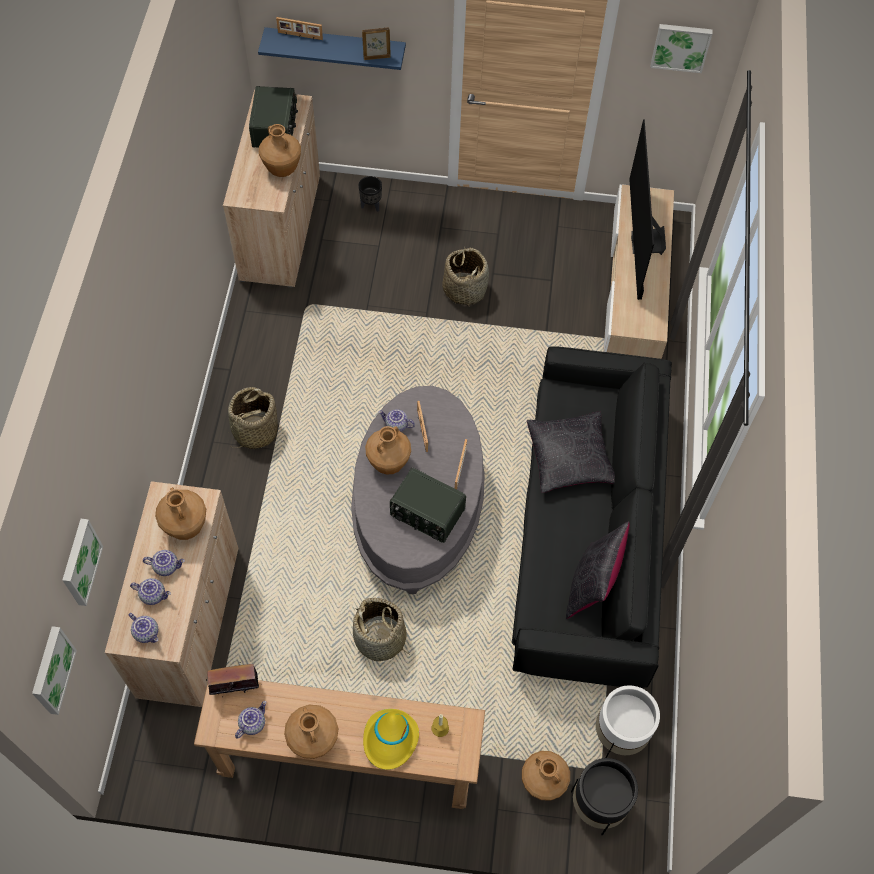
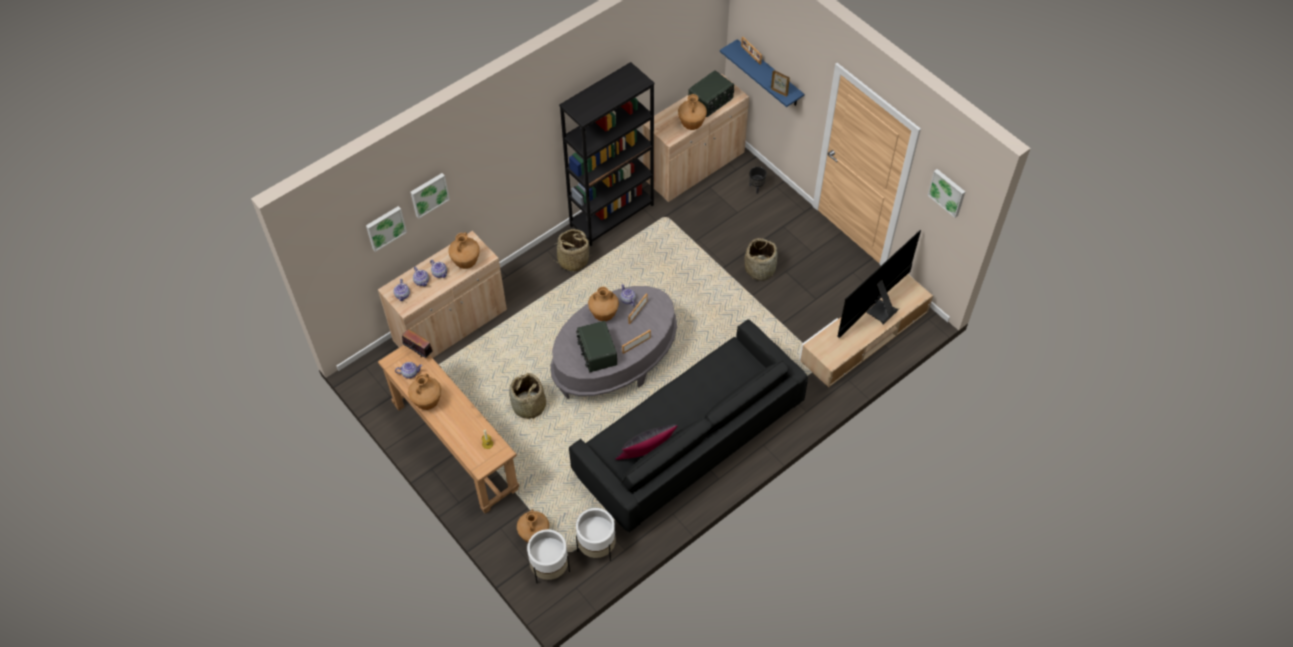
camera: 45 degrees right, 5 degrees down
(51, 670) = (331, 263): picture -> picture (429, 194)
(246, 346) = (612, 215): none -> black bookcase
(390, 740) = (460, 430): yellow hat -> none
(569, 458) = (704, 386): black pillow -> none
(598, 805) = (550, 568): black planter -> white planter

